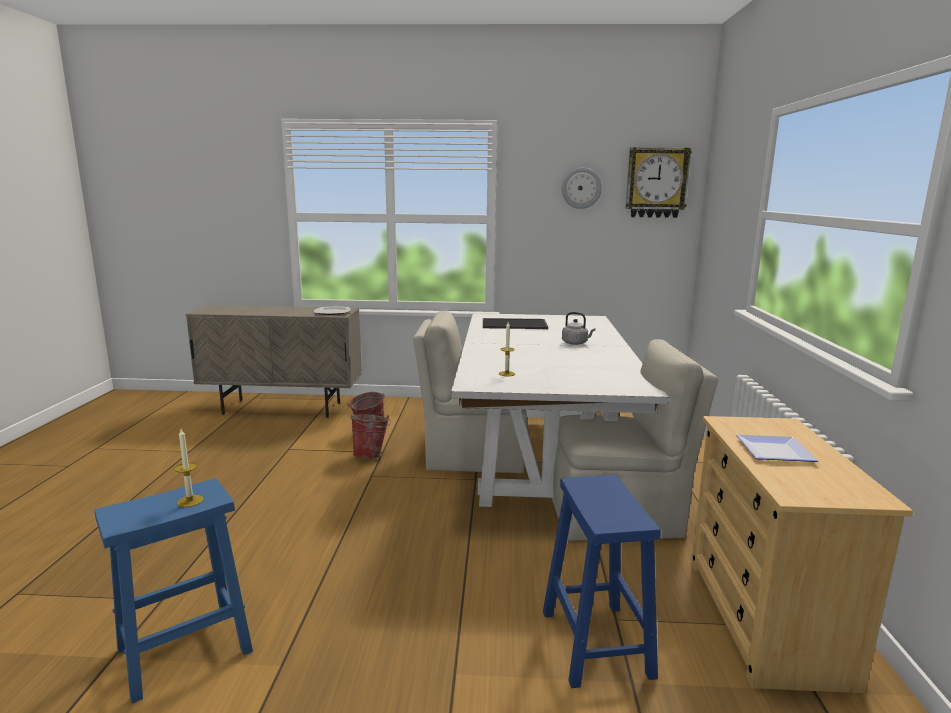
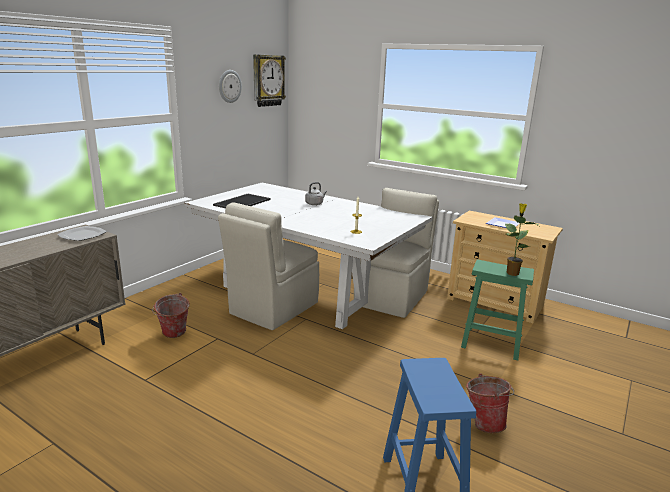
camera: 60 degrees left, 5 degrees up
(190, 501) = (435, 372): candle -> none
(371, 455) = (217, 344): bucket -> bucket (484, 422)
(597, 645) = (492, 343): blue stool -> green stool
(600, 511) = (512, 273): none -> potted plant

